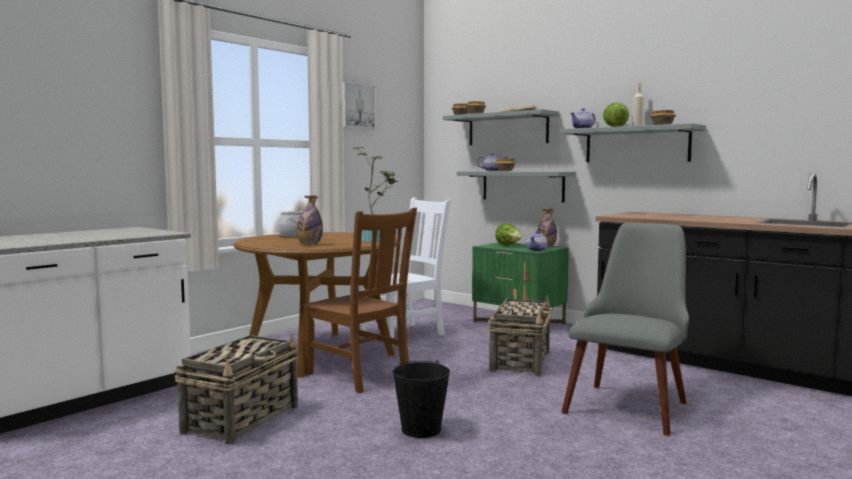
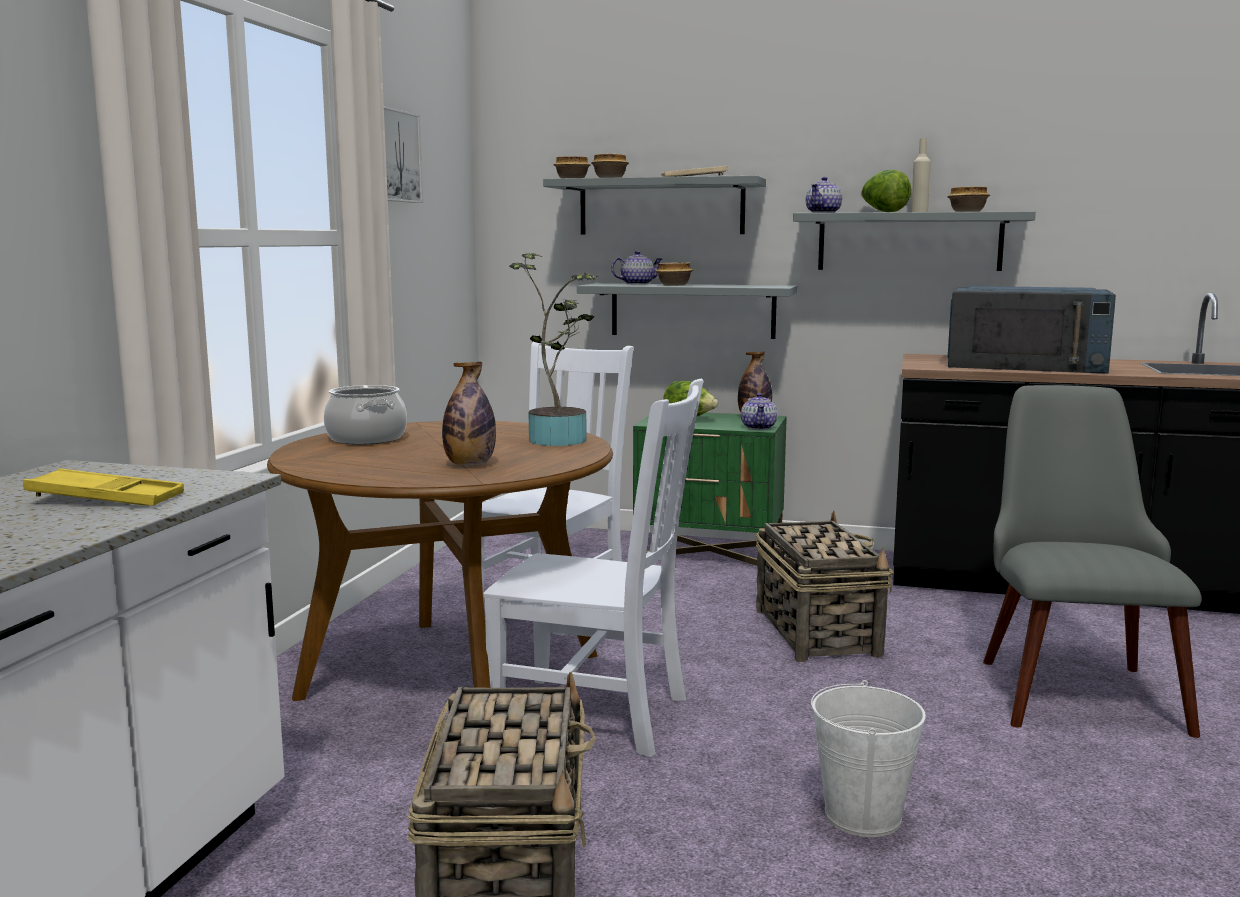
camera: 25 degrees left, 5 degrees up
(115, 234) = (106, 499): none -> yellow tray
(359, 376) = (597, 715): brown chair -> white chair
(421, 429) = (863, 816): black bucket -> white bucket
(683, 217) = (1027, 365): none -> blue microwave

